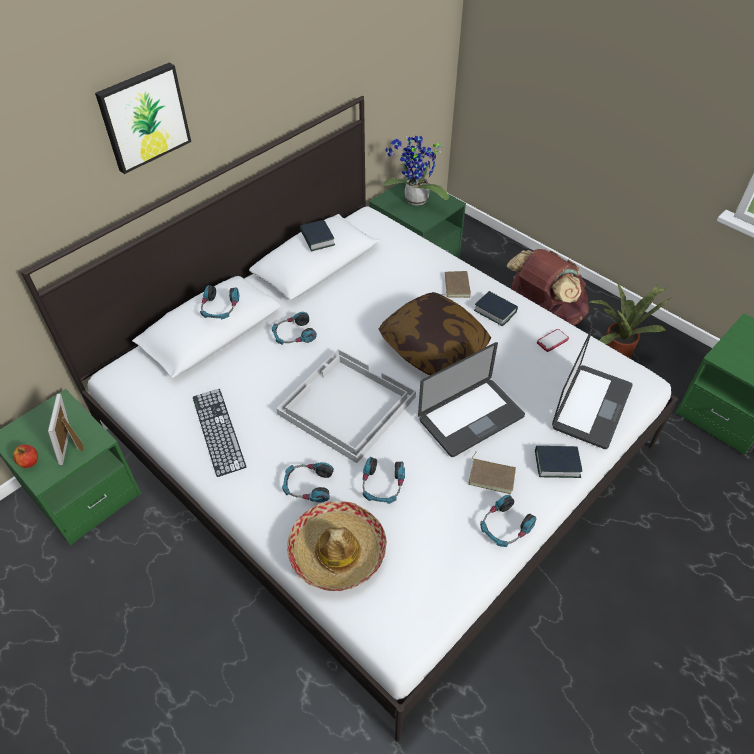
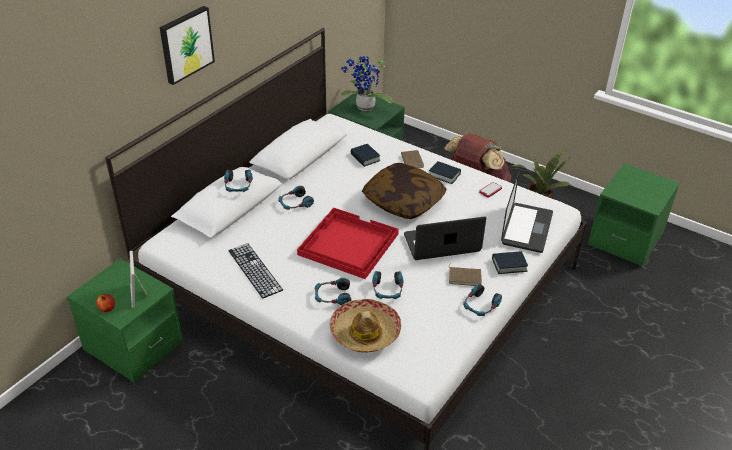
camera: 10 degrees left, 10 degrees down
(317, 239) = (300, 134): book -> book (365, 158)
(345, 405) = (347, 244): white tray -> red tray
(471, 418) = (442, 243): laptop -> laptop turned 150 degrees counterclockwise

